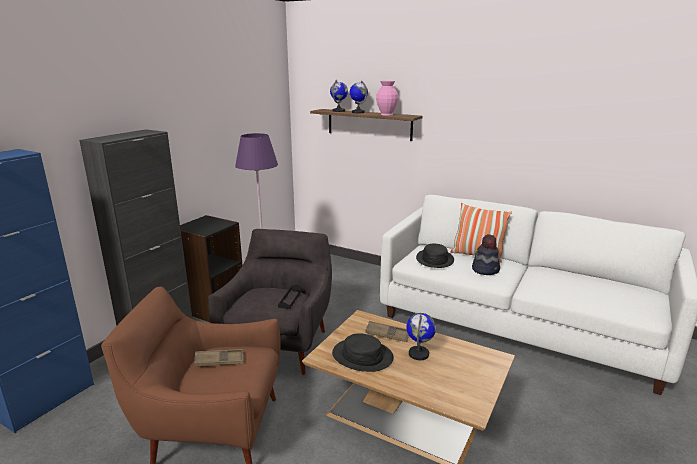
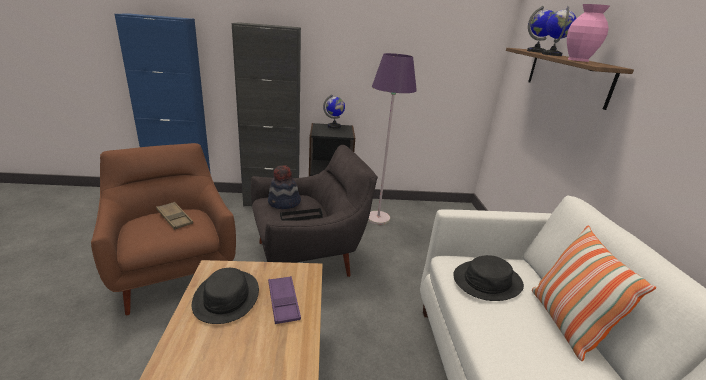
camera: 55 degrees right, 5 degrees up
(387, 334) = (283, 302): brown tray -> purple tray
(419, 354) = (254, 344): globe -> globe (334, 126)
(485, 269) = (528, 346): hat -> hat (284, 203)

